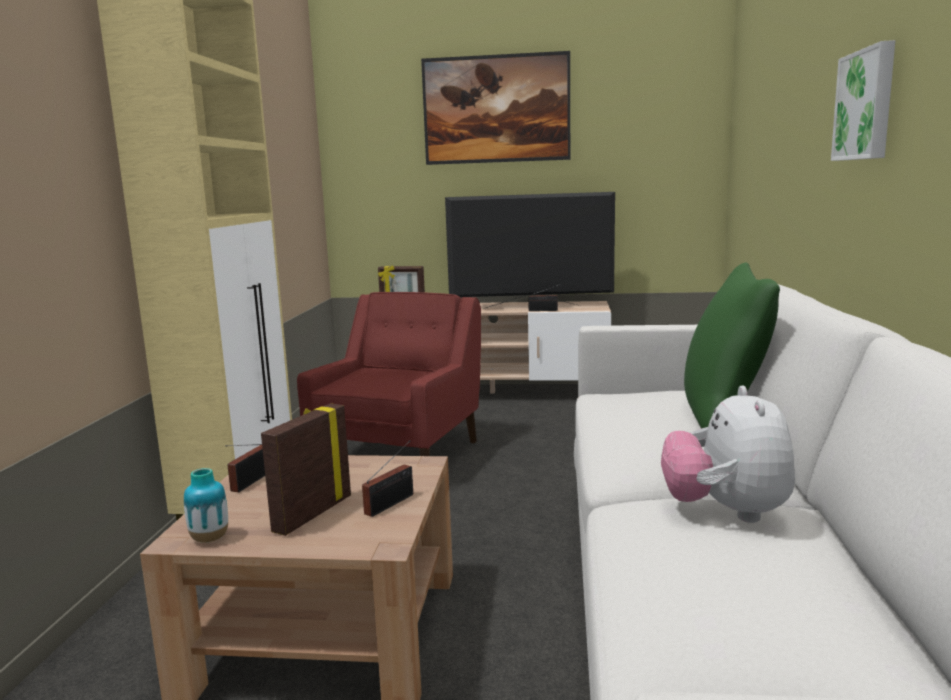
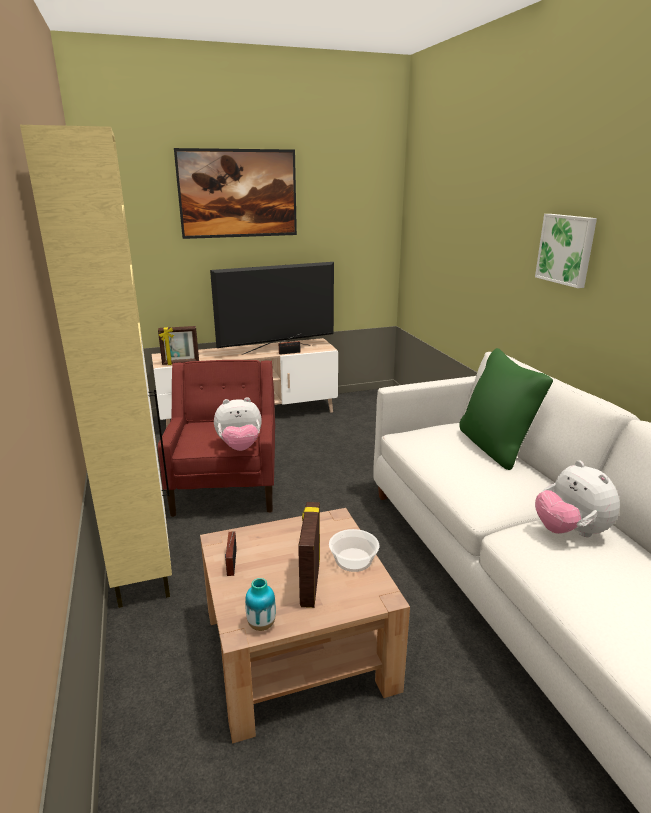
camera: 25 degrees left, 10 degrees up
(392, 503) = (353, 559): radio -> bowl
(393, 391) = (240, 447): none -> plush toy

